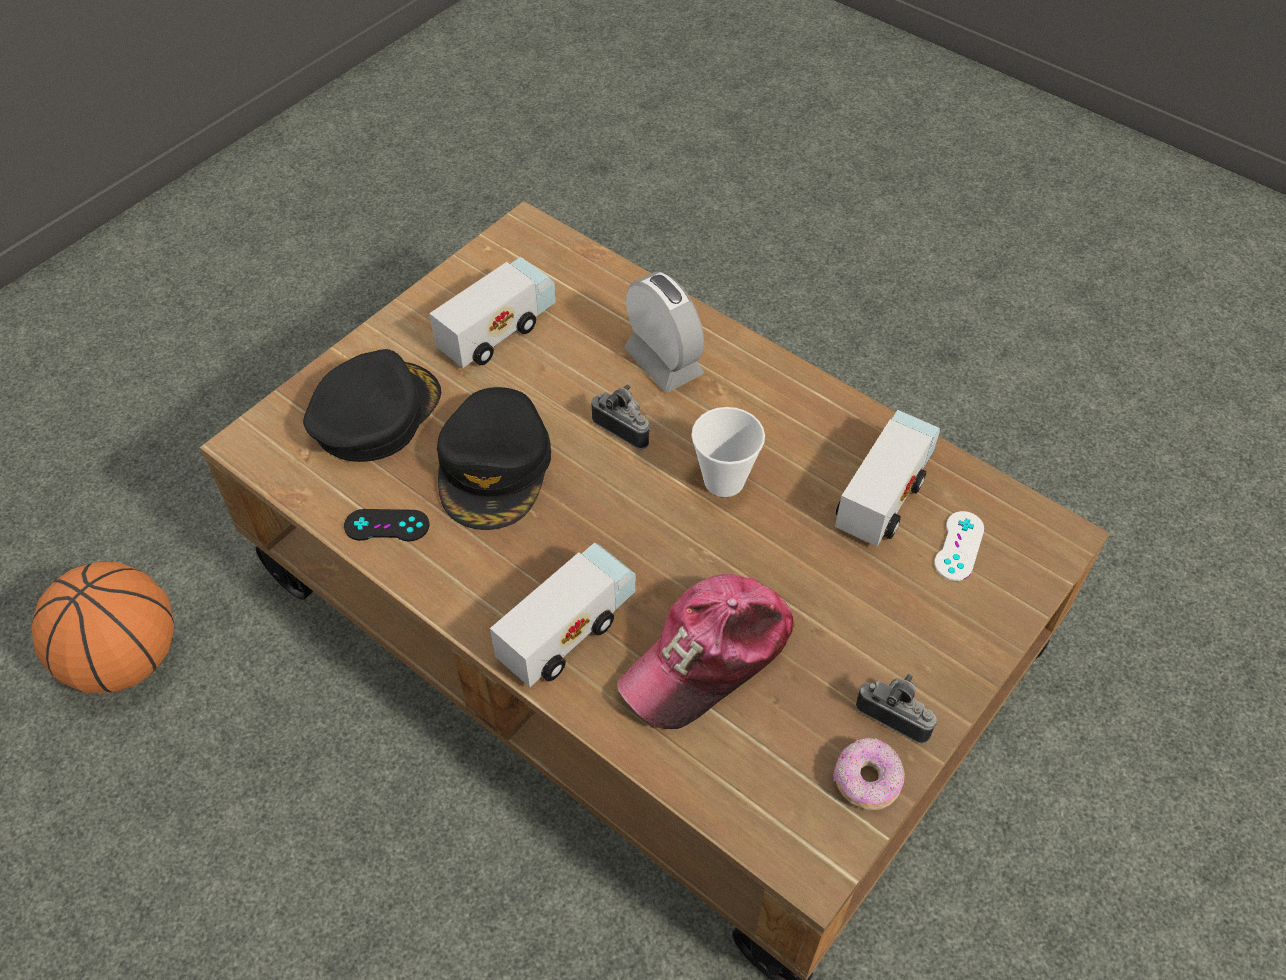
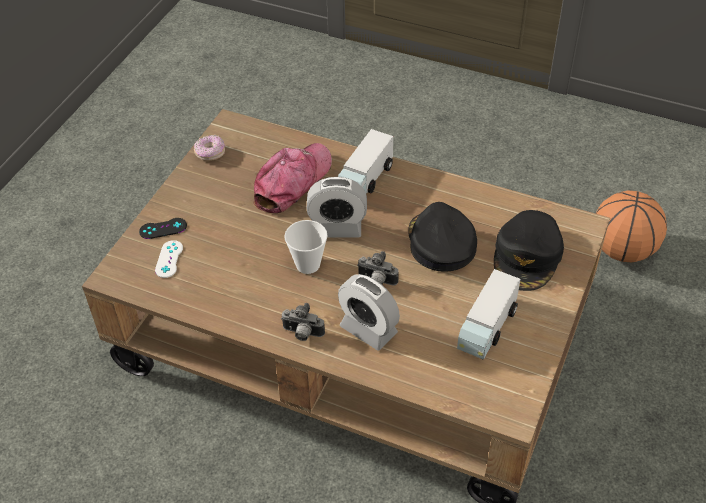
camera: 165 degrees right, 5 degrees down
(387, 525) = (480, 202): black game controller -> black game controller (163, 228)
(654, 536) = (337, 228): none -> alarm clock
(884, 492) = (213, 278): toy truck -> none
(895, 714) = (199, 179): camera -> camera (302, 334)

